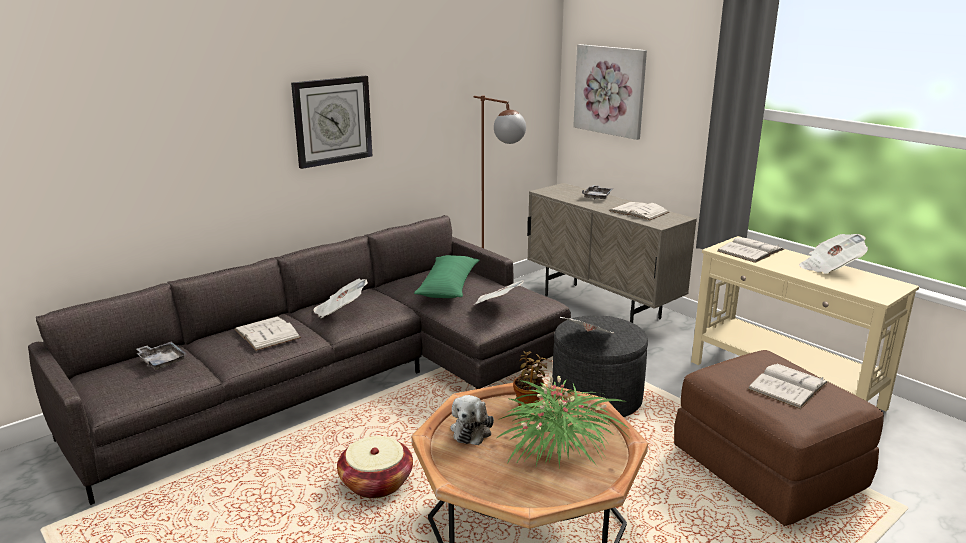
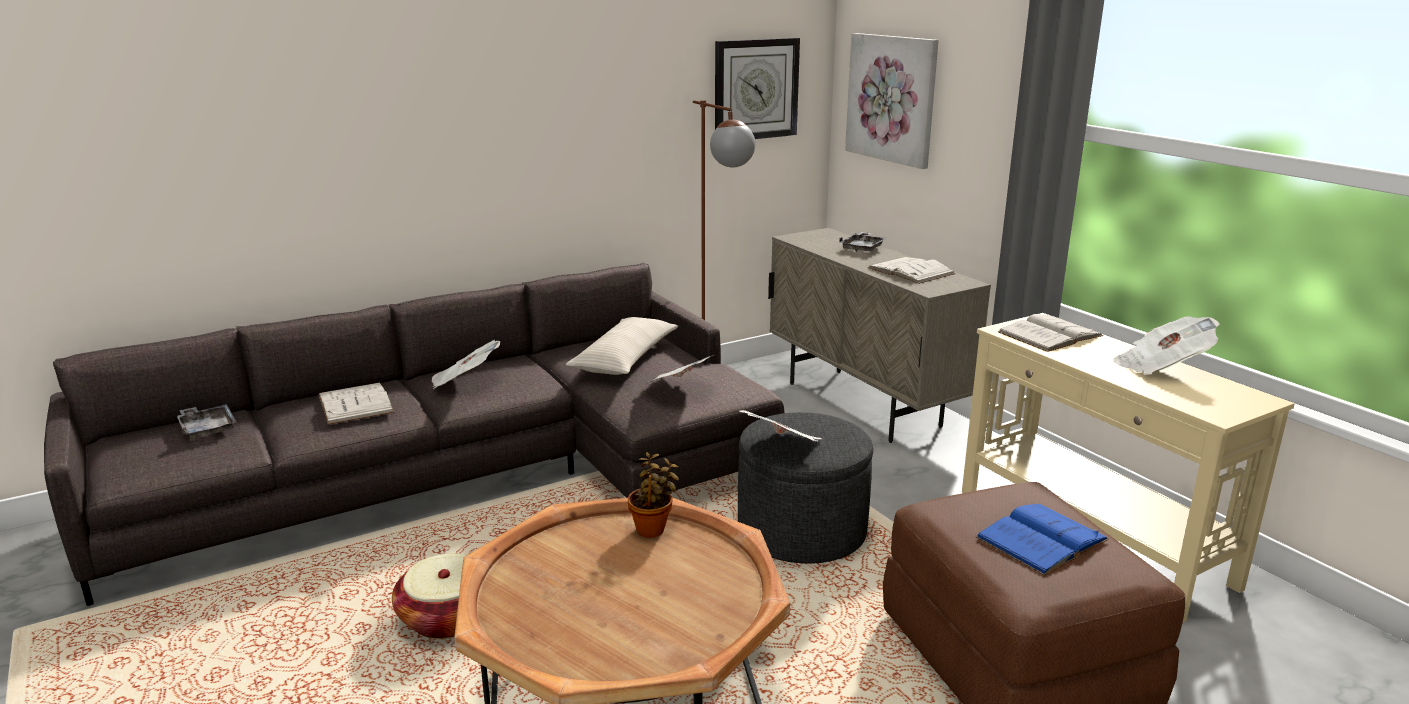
camera: 10 degrees right, 0 degrees up
(332, 121) = (481, 126): wall clock -> wall clock (755, 89)
(448, 286) = (625, 359): green pillow -> beige pillow
(472, 430) = (554, 558): plush toy -> none
(557, 447) = (659, 594): potted plant -> none
(788, 386) = (1042, 538): white book -> blue book

